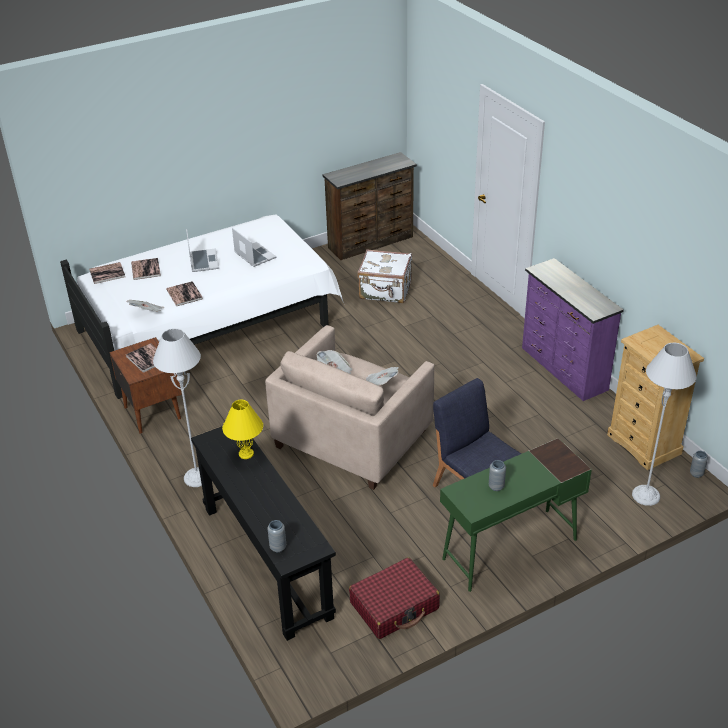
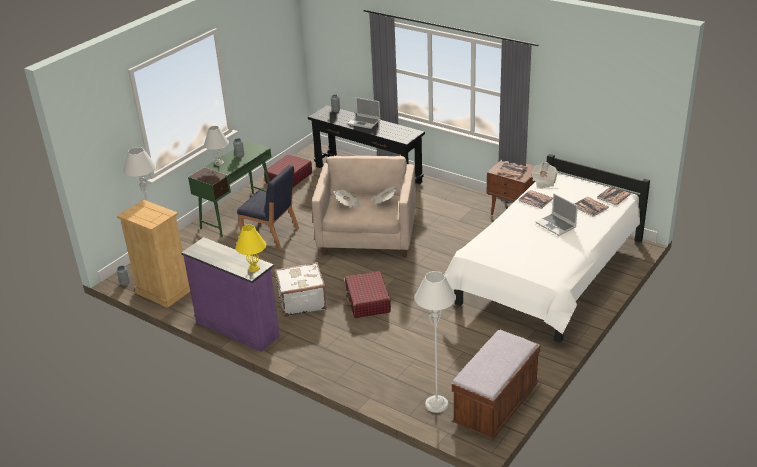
camera: 155 degrees right, 5 degrees down
(197, 477) = (444, 192): grey floor lamp -> grey floor lamp (436, 404)
(246, 454) = (386, 133): yellow table lamp -> yellow table lamp (253, 269)
(254, 255) = (522, 242): laptop -> laptop (364, 122)
(371, 243) = (495, 406): brown dresser -> brown bench
(385, 291) = (434, 352): white suitcase -> white suitcase (301, 301)
(411, 355) = (368, 301): none -> red suitcase
(535, 481) = (219, 163): none -> white table lamp

